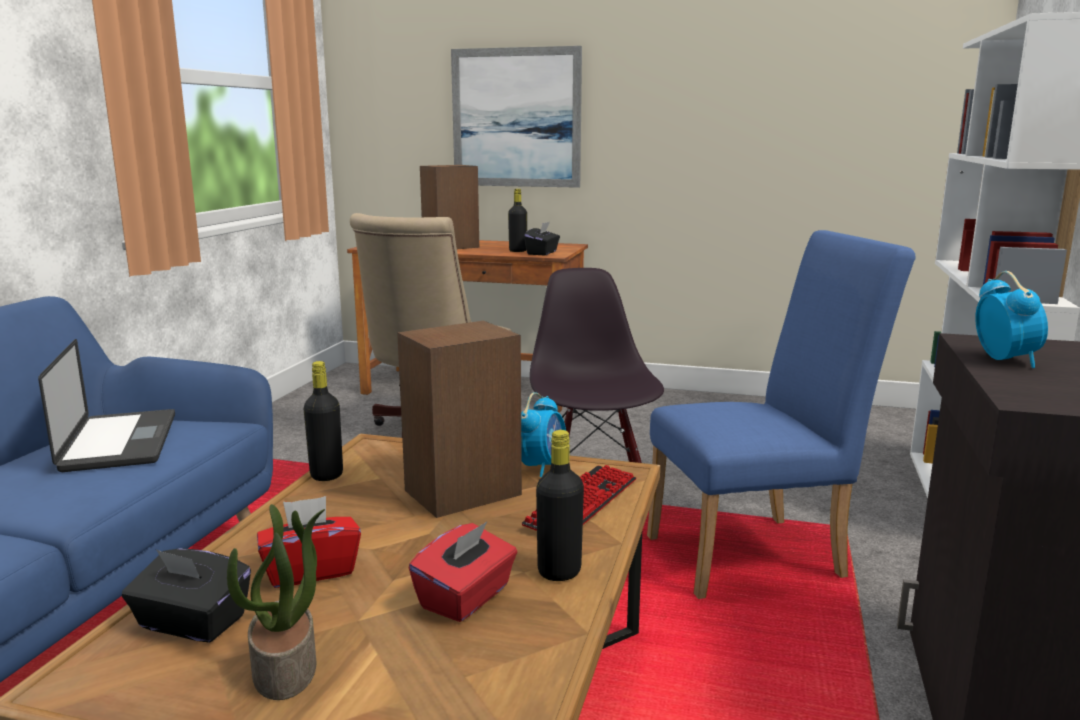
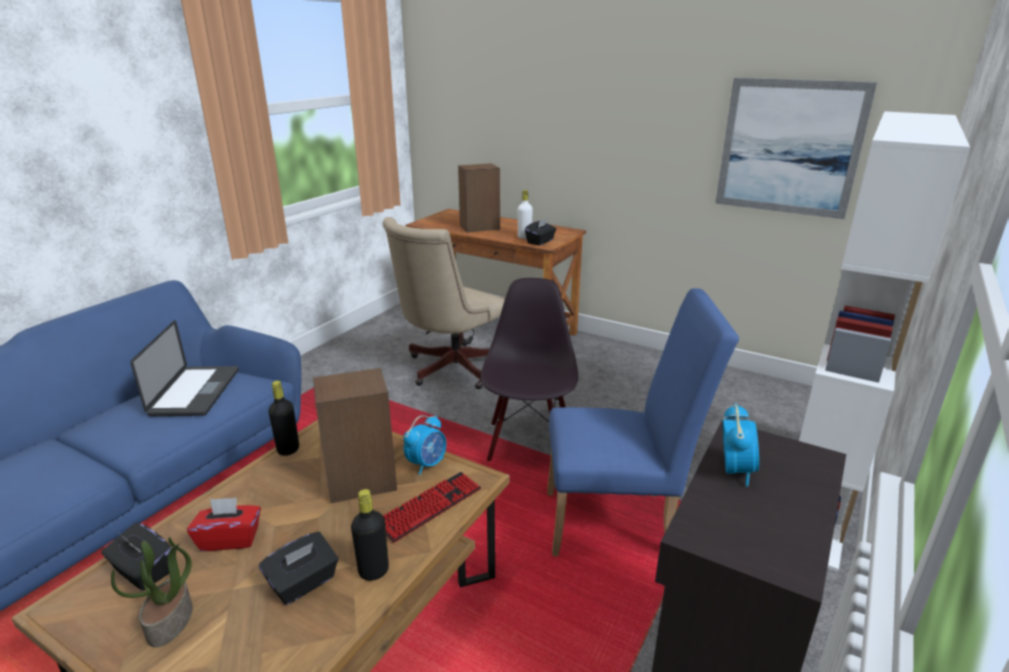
camera: 15 degrees right, 10 degrees up
(466, 598) = (303, 583): red tissue box -> black tissue box
(516, 118) = (538, 126): picture -> picture (789, 147)
(518, 251) = (524, 237): black bottle -> white bottle

